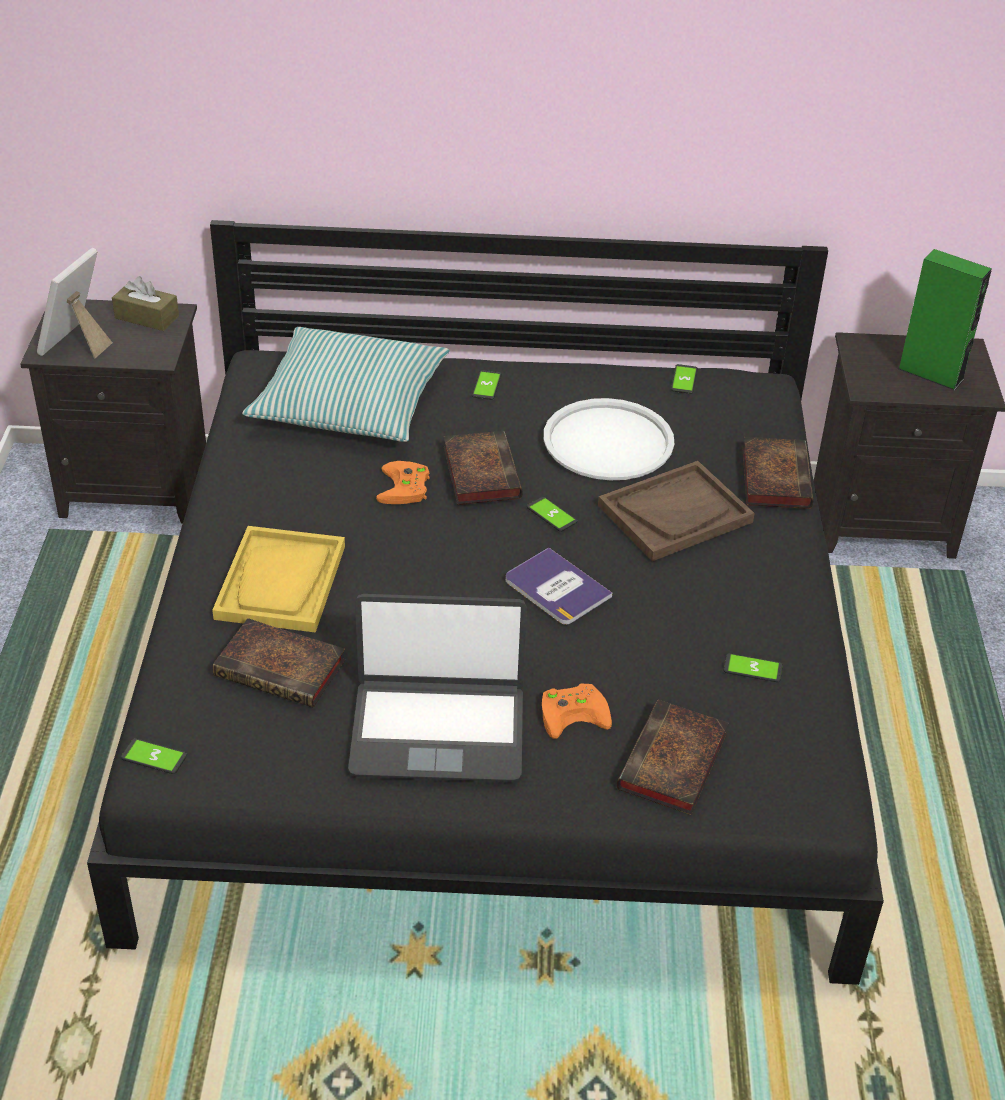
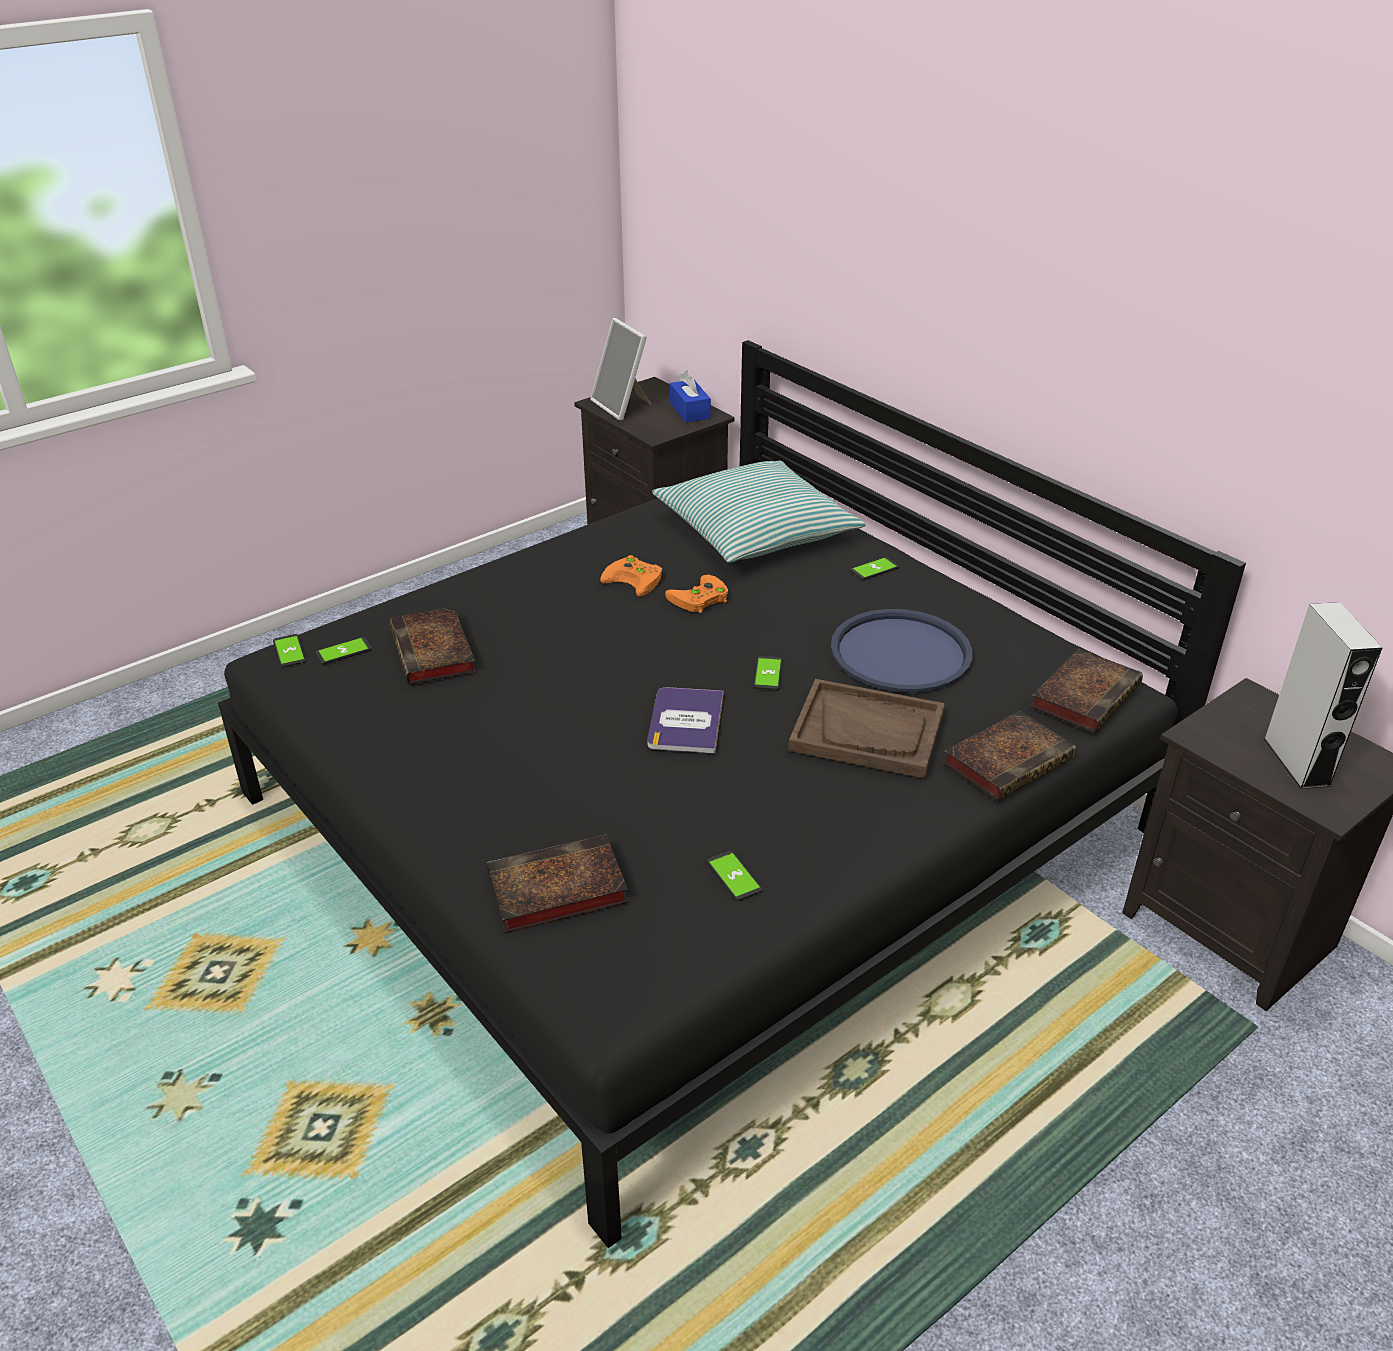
camera: 50 degrees right, 5 degrees down
(77, 344) = (623, 406): picture frame -> picture frame turned 105 degrees counterclockwise
(147, 317) = (690, 410): brown tissue box -> blue tissue box
(281, 582) = (522, 605): yellow tray -> none
(438, 731) = (450, 750): laptop -> none
(480, 471) = (766, 617): book -> book (1085, 695)
(575, 712) = (554, 806): orange game controller -> orange game controller (636, 579)
(608, 441) = (901, 653): white tray -> blue tray
(684, 380) = (1052, 649): phone -> phone (343, 651)
(931, 374) = (1296, 762): green speaker -> grey speaker

